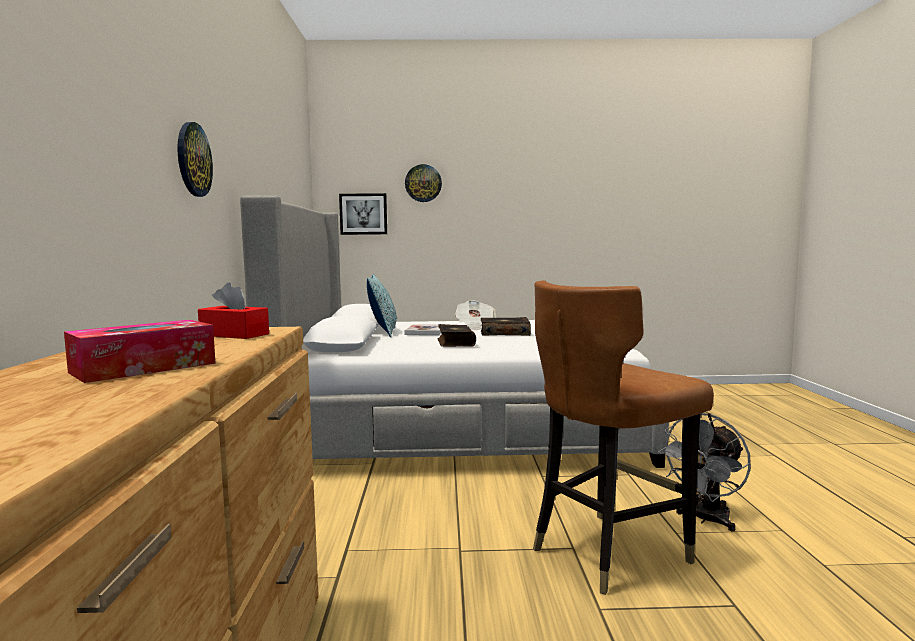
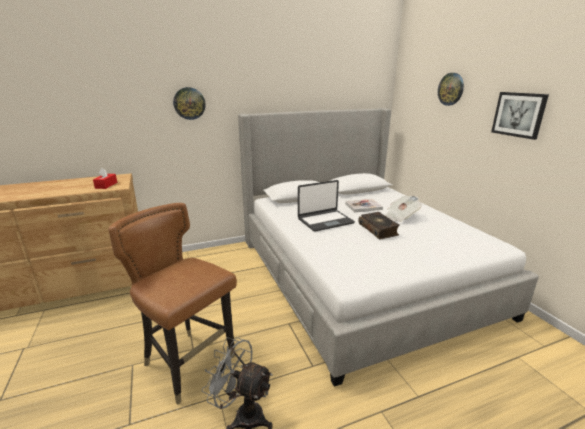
camera: 70 degrees right, 15 degrees up
(144, 368) = (43, 190): tissue box -> none
(363, 214) = (413, 110): picture -> picture (519, 114)
(383, 332) = (348, 198): pillow -> none
(455, 343) = (325, 221): book -> laptop

